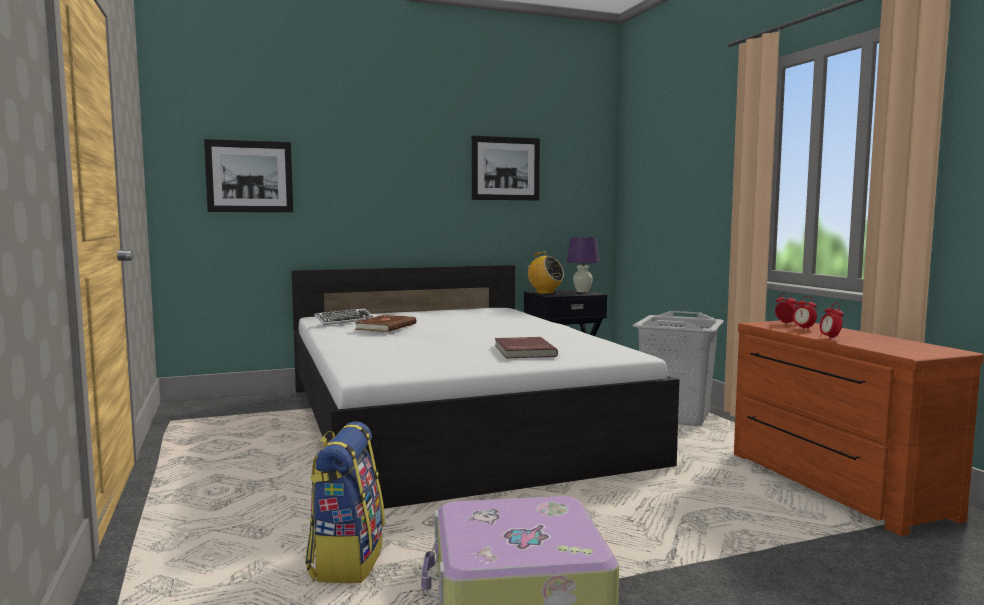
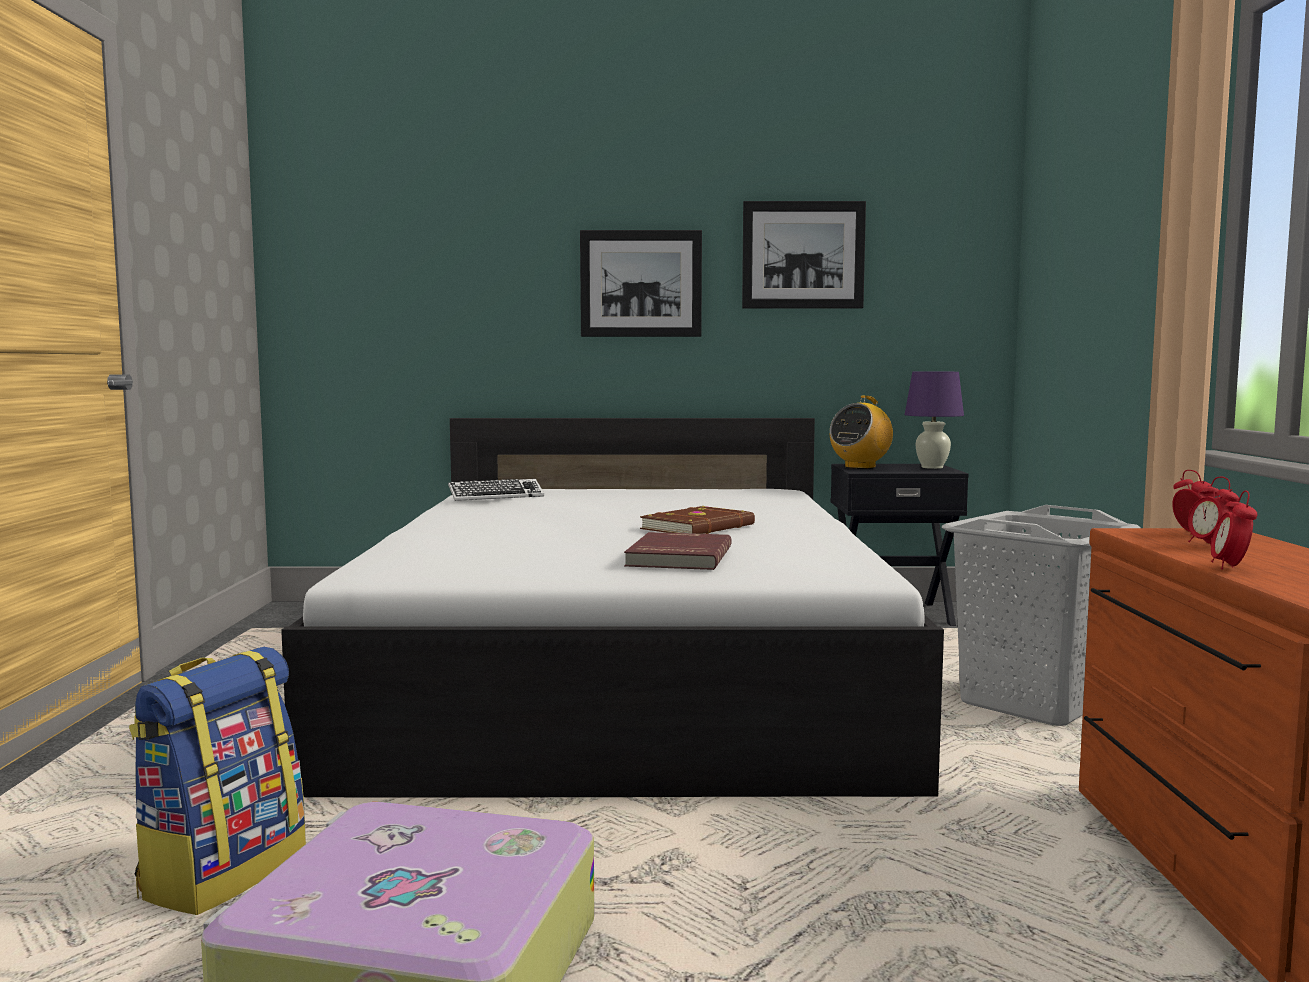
camera: 20 degrees right, 0 degrees up
(249, 176) = (394, 277): picture -> picture (641, 283)
(387, 327) = (538, 508): brown book -> brown book (700, 527)
(545, 293) = (860, 467): radio -> radio turned 75 degrees clockwise

